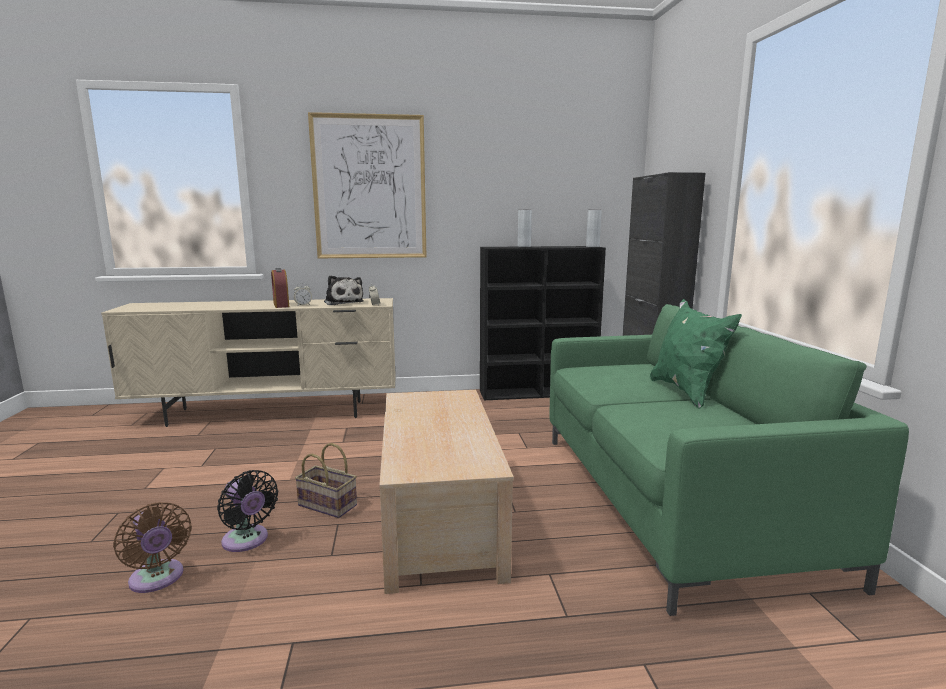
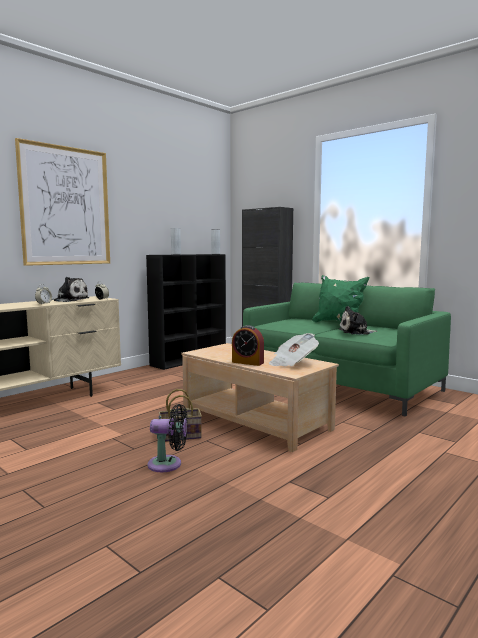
camera: 40 degrees left, 5 degrees down
(157, 579) = (153, 497): brown fan -> none
(281, 305) = (22, 305): alarm clock -> alarm clock (247, 362)
(453, 452) = (292, 363): none -> newspaper
(659, 419) = (356, 332): none -> plush toy

